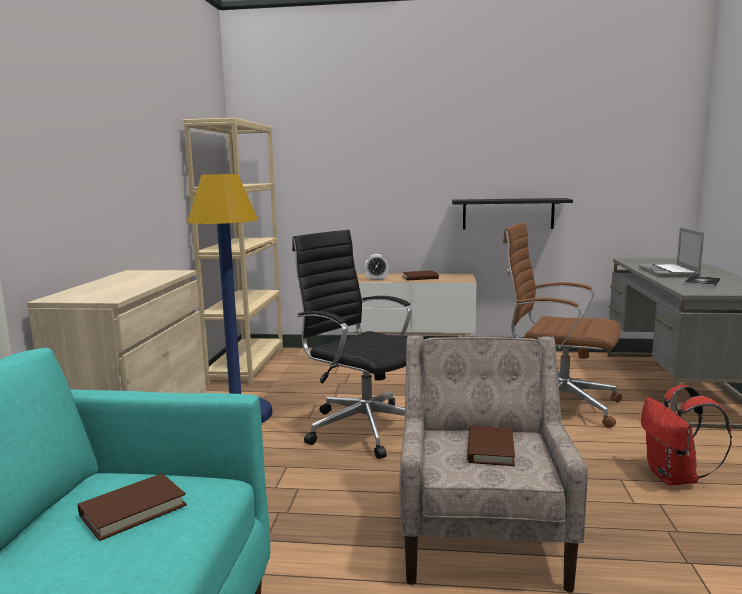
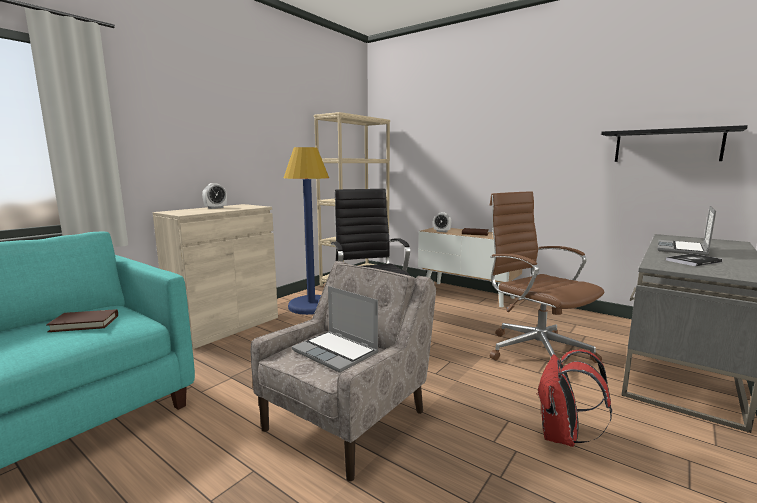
camera: 30 degrees right, 0 degrees up
(114, 282) = (215, 208): none -> alarm clock
(490, 449) = (336, 352): brown book -> laptop
(508, 213) = (557, 187): black shelf -> black shelf (667, 146)

